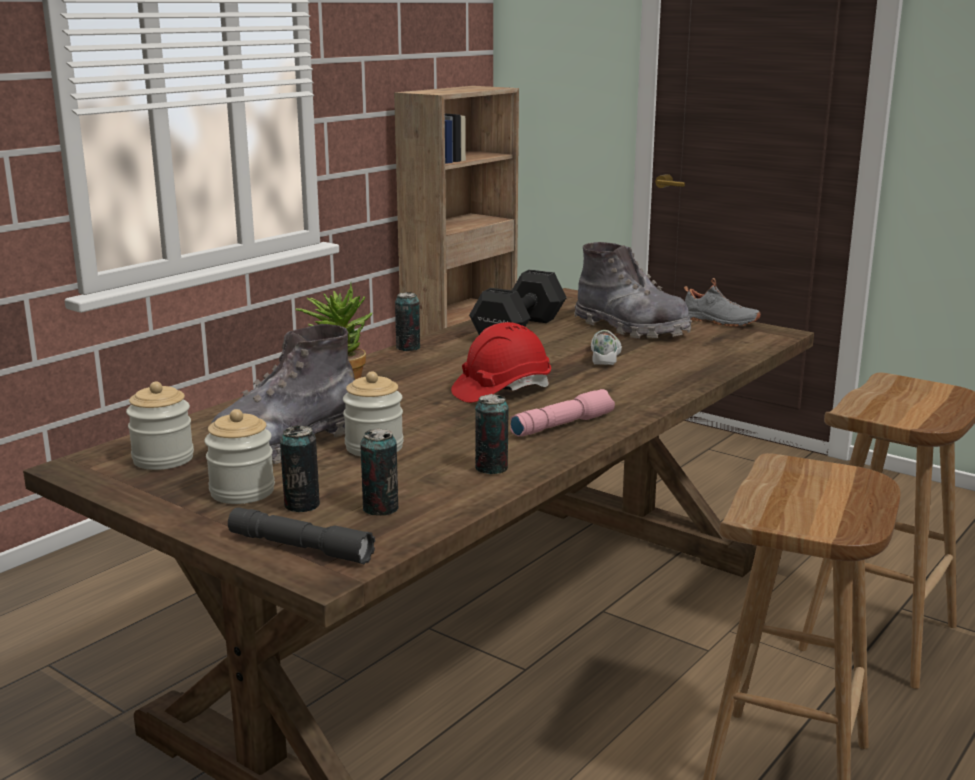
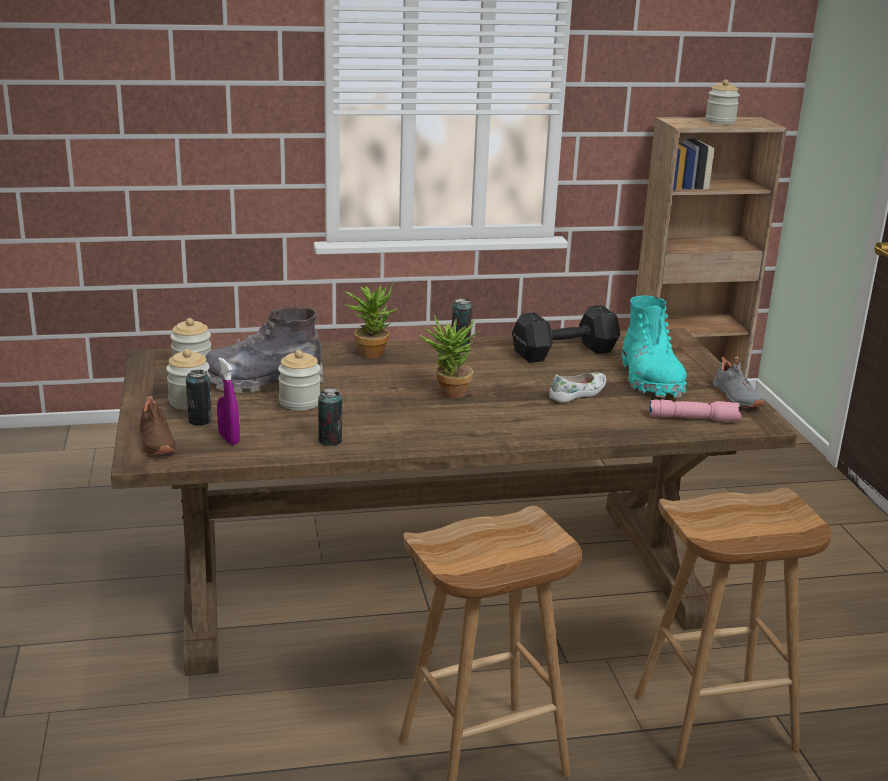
camera: 40 degrees right, 5 degrees up
(300, 547) = (155, 442): grey flashlight -> brown shoe
(380, 508) = (229, 439): can -> purple spray bottle
(457, 89) = (720, 122): none -> jar
(501, 390) = (448, 394): red hard hat -> potted plant
(562, 425) = (430, 431): pink flashlight -> pink flashlight (694, 418)
(631, 328) = (650, 379): grey boot -> turquoise boot

